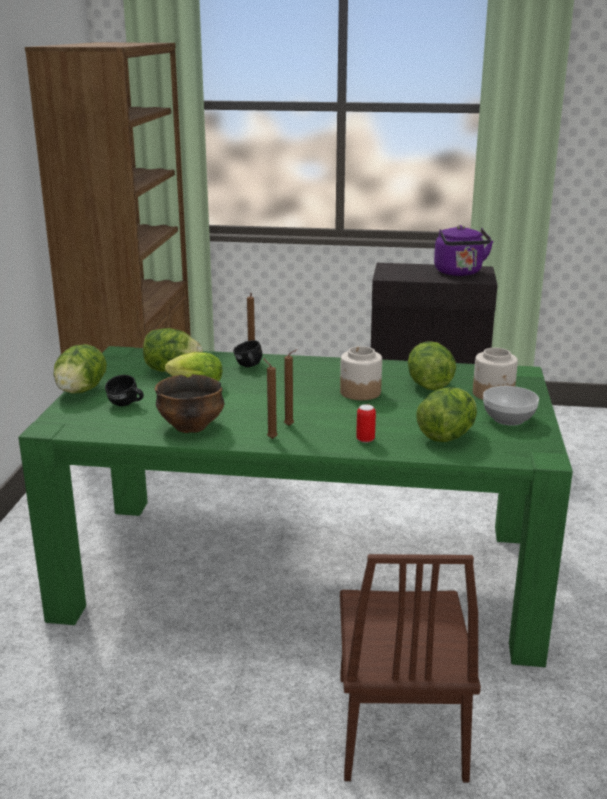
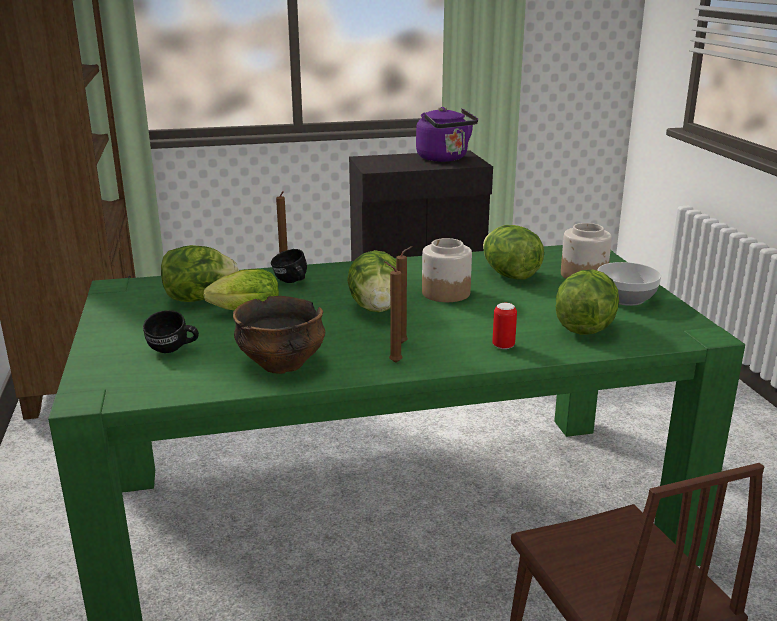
camera: 20 degrees left, 0 degrees up
(81, 391) = (96, 341): lettuce -> lettuce (377, 309)

